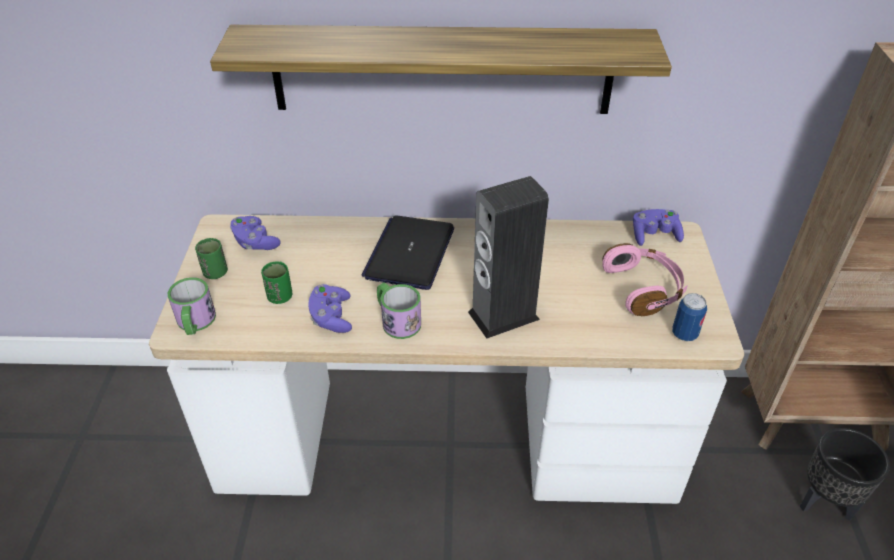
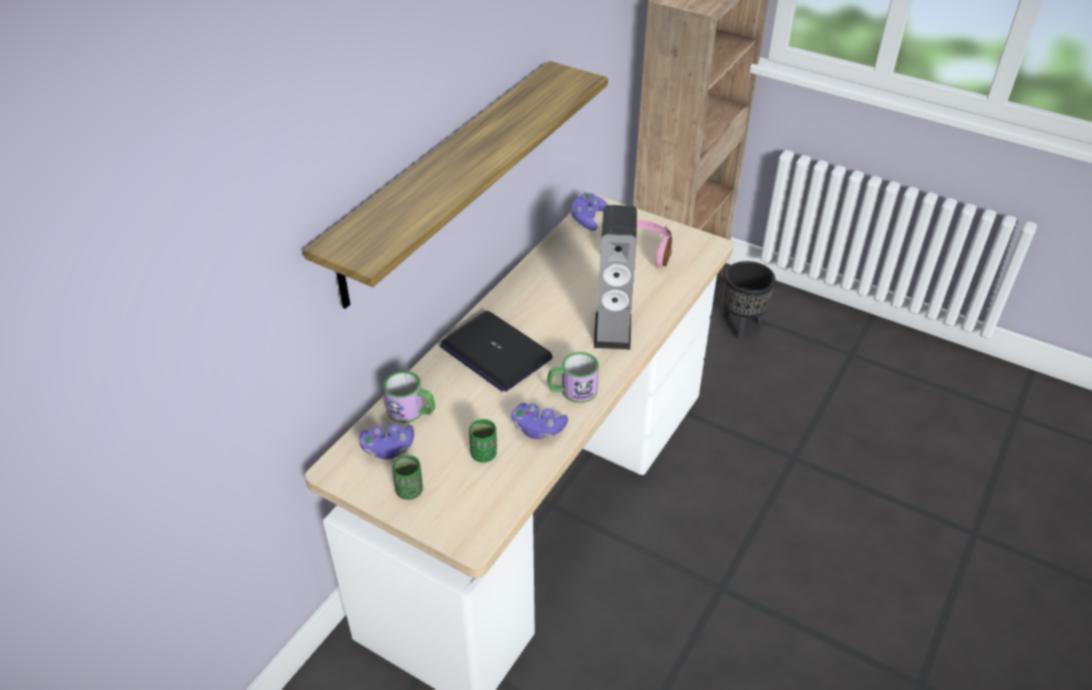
camera: 60 degrees left, 0 degrees up
(195, 323) = (472, 525): mug -> mug (412, 411)
(684, 334) = (696, 255): can -> none

